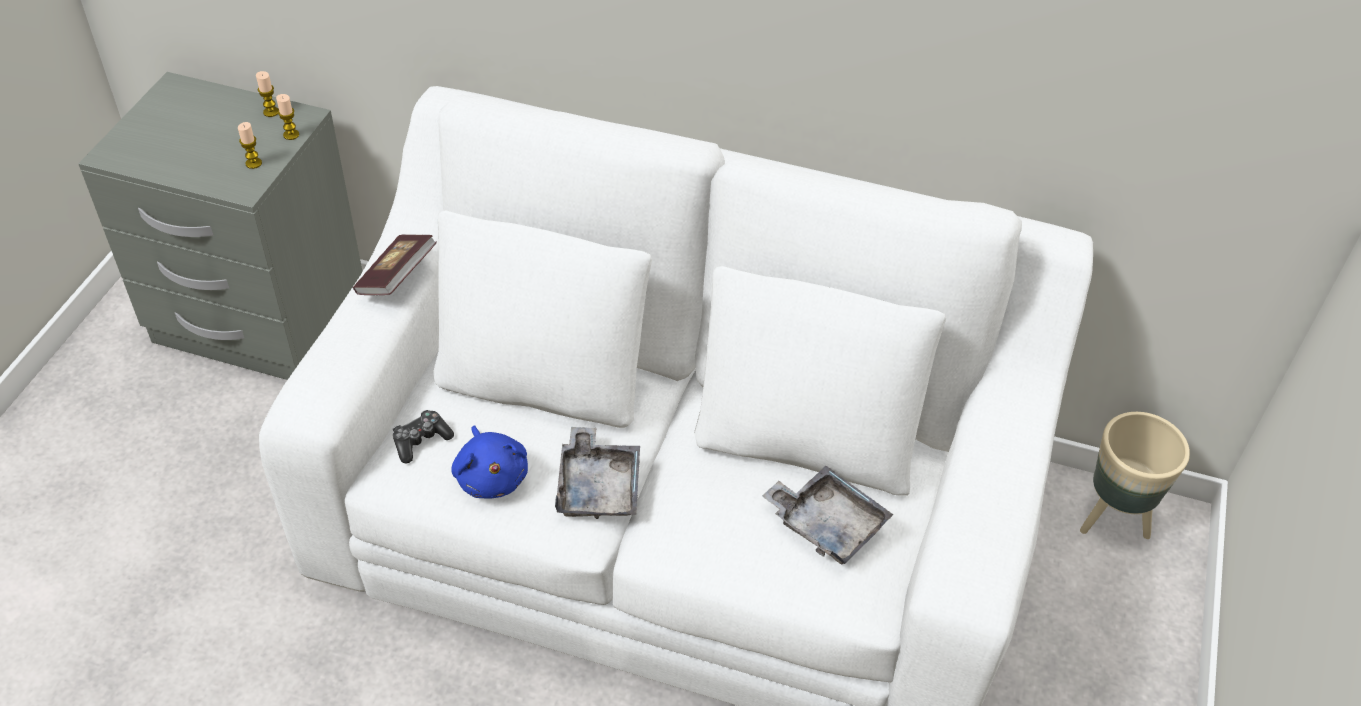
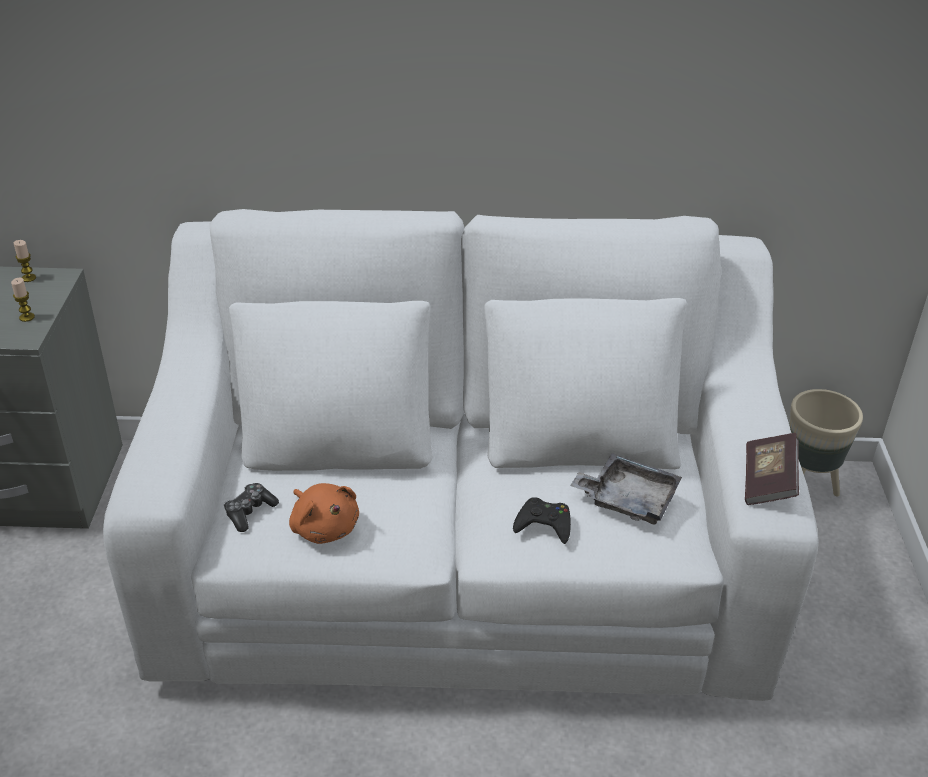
camera: 15 degrees left, 10 degrees down
(291, 135) = (54, 291): candle -> none
(397, 277) = (191, 381): book -> book (768, 482)
(491, 476) = (324, 527): blue plush toy -> orange plush toy
(598, 486) = (421, 515): grey tray -> none
(720, 534) = (544, 525): none -> black game controller

